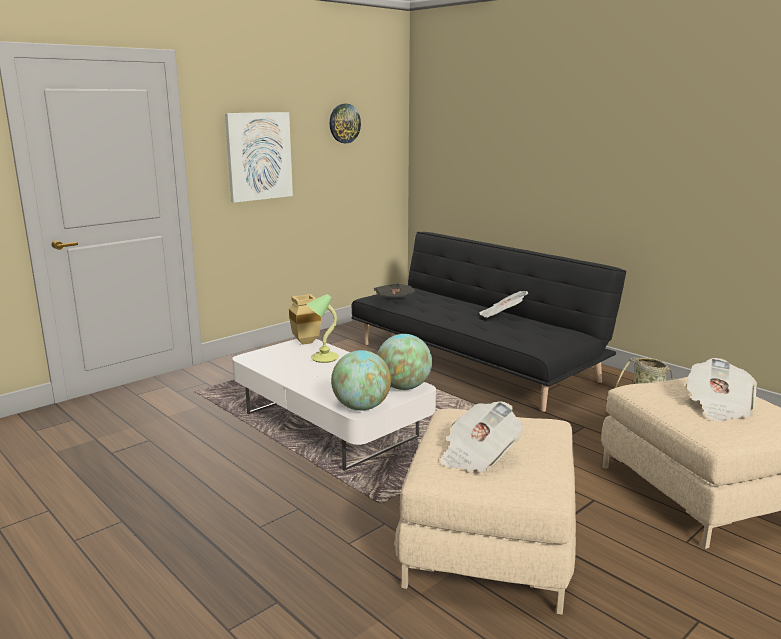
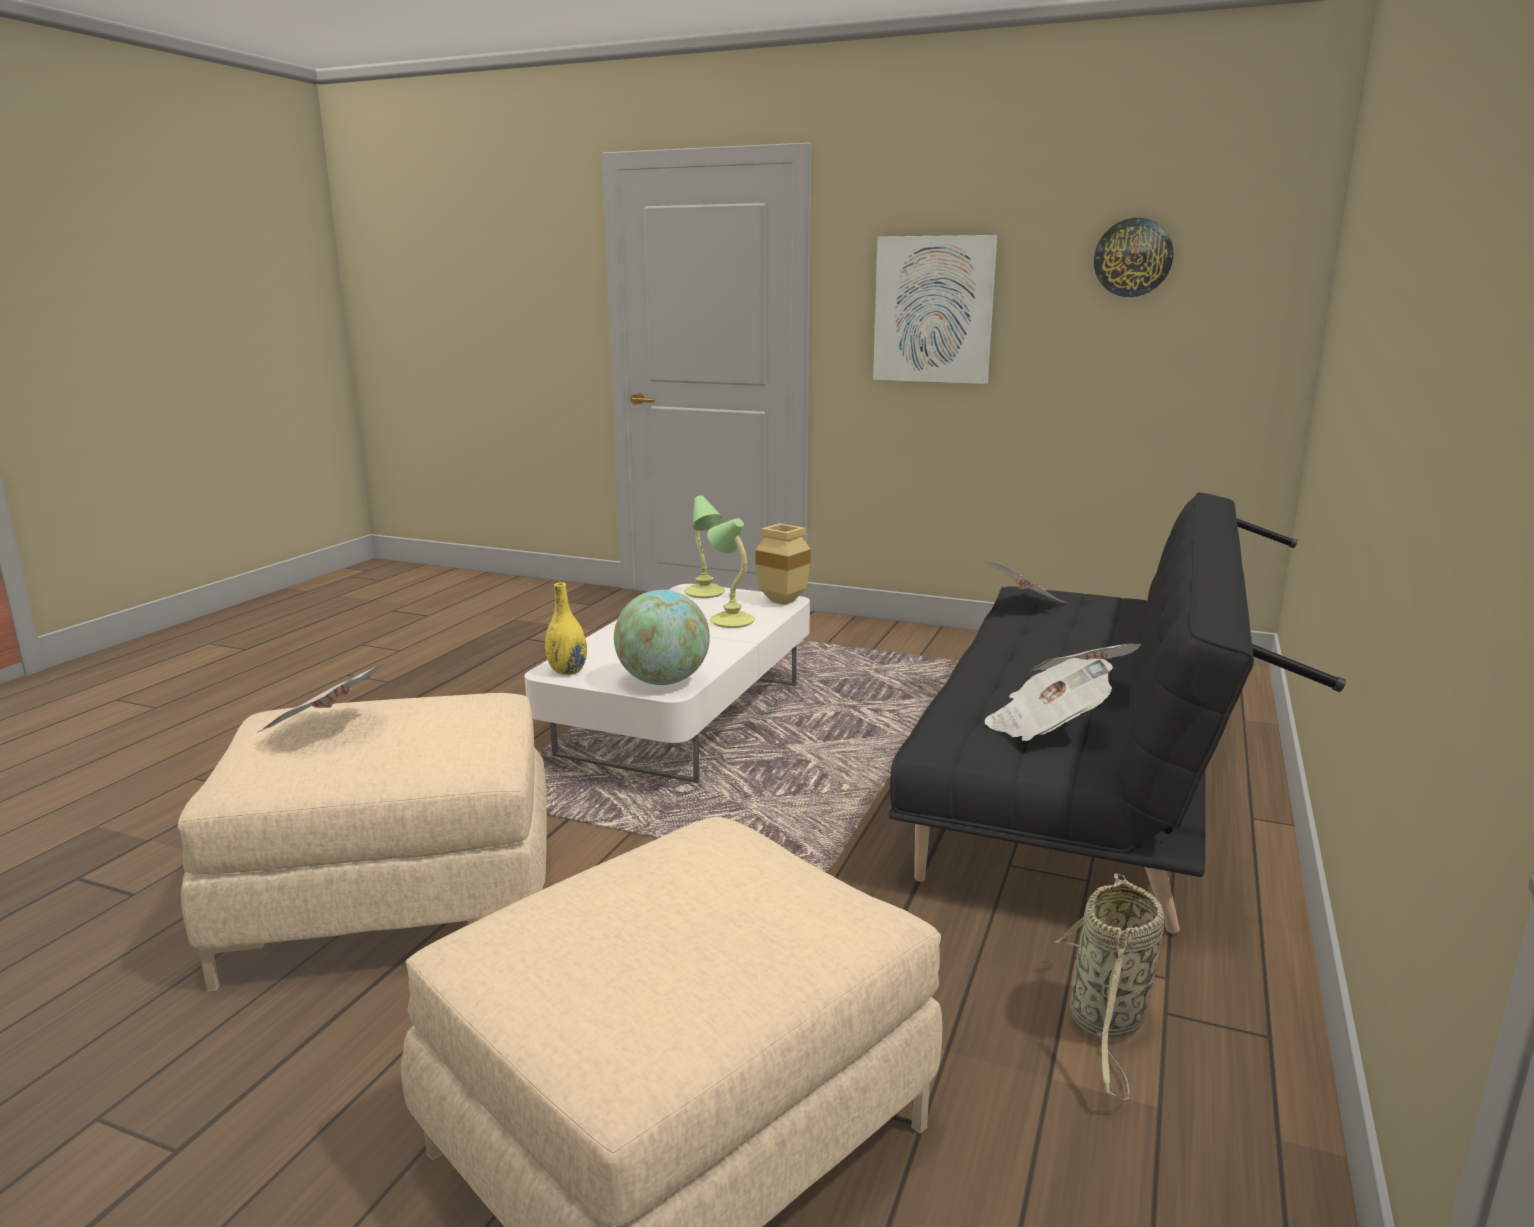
camera: 65 degrees right, 0 degrees up
(262, 355) = (704, 593): none -> table lamp
(361, 407) = (567, 671): globe -> yellow vase
(718, 407) = (641, 929): newspaper -> newspaper (1045, 727)

